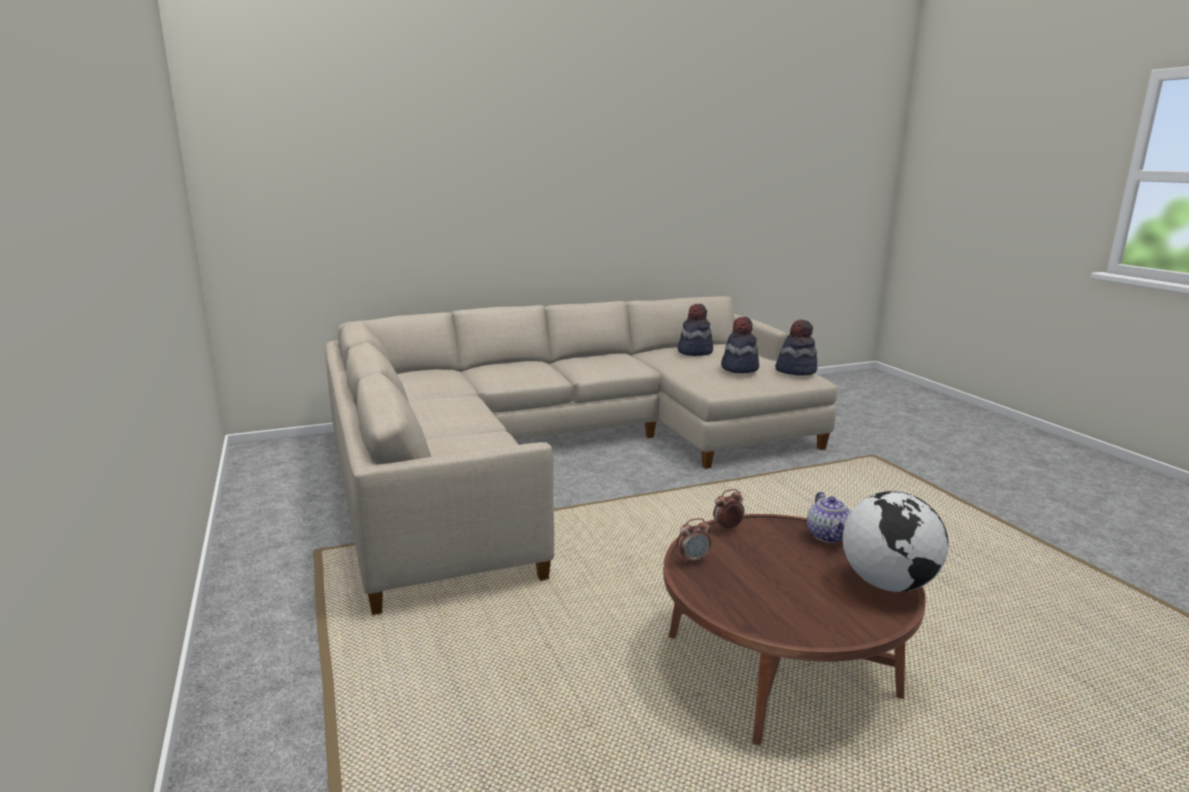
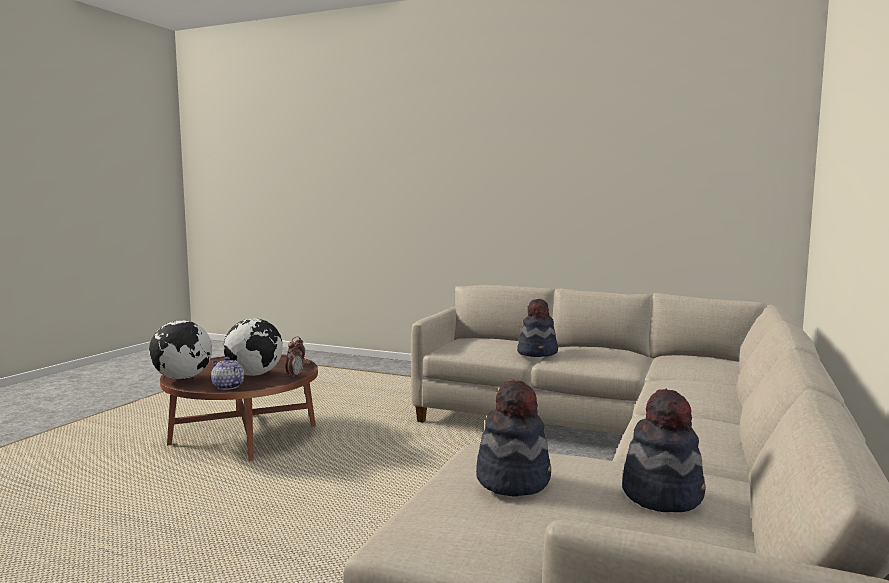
camera: 135 degrees right, 10 degrees down
(774, 557) = (255, 375): none -> globe
(795, 370) = (440, 532): hat -> hat (538, 353)

